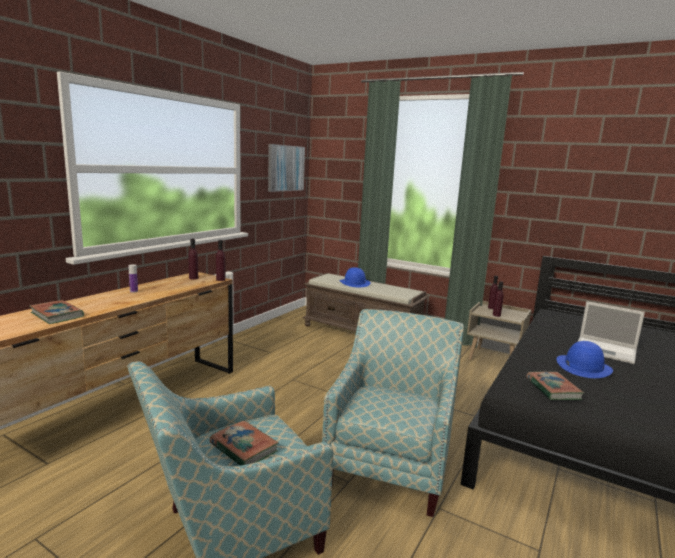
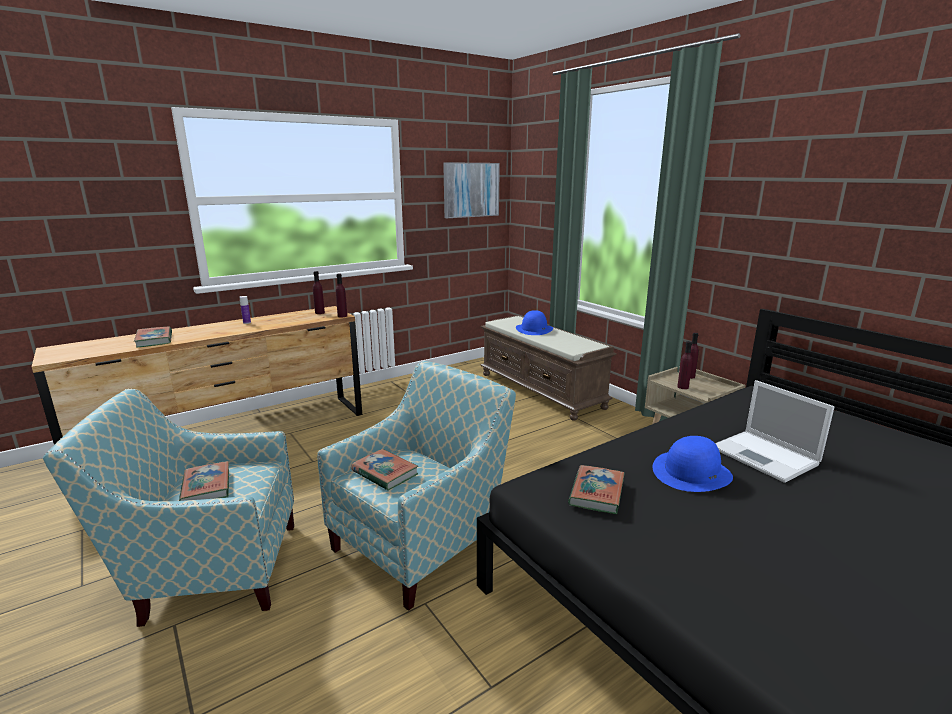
camera: 25 degrees right, 5 degrees up
(381, 405) = (384, 473): none -> book

